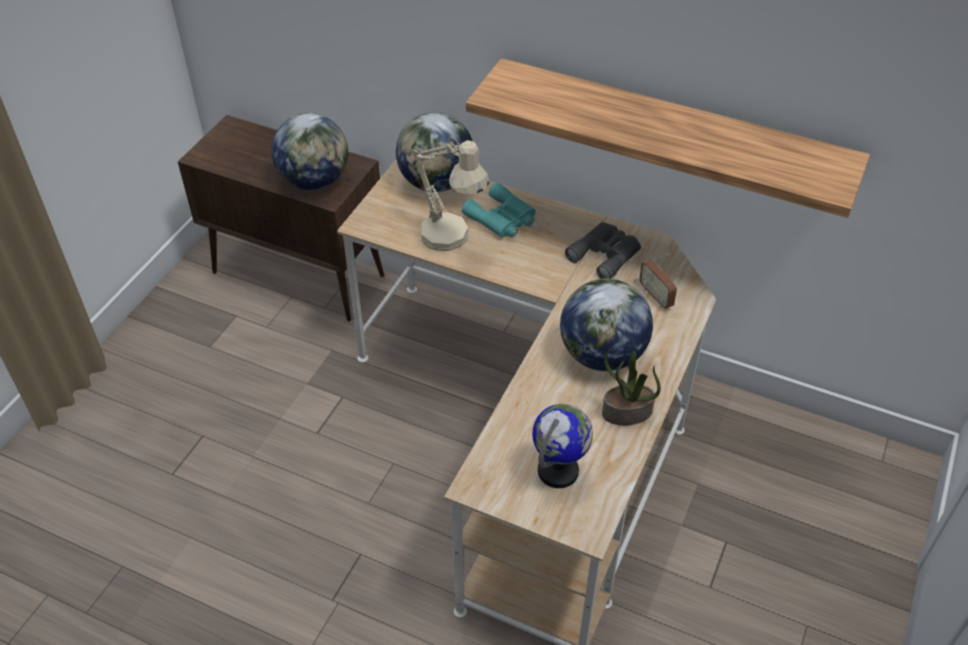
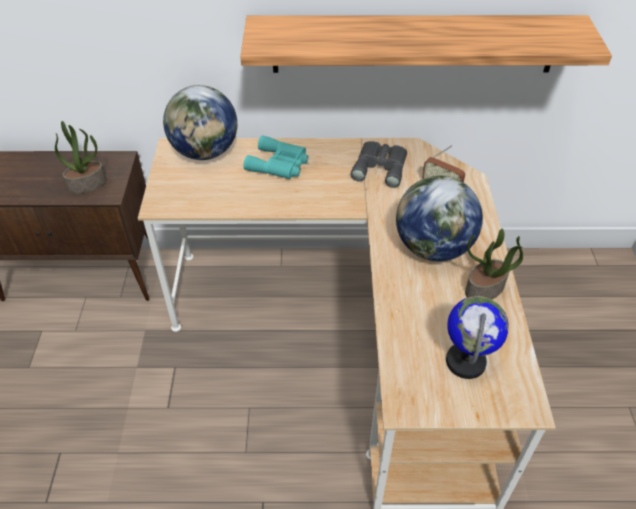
camera: 25 degrees left, 0 degrees up
(315, 181) = (87, 184): globe -> potted plant
(451, 240) = (247, 194): beige table lamp -> none

